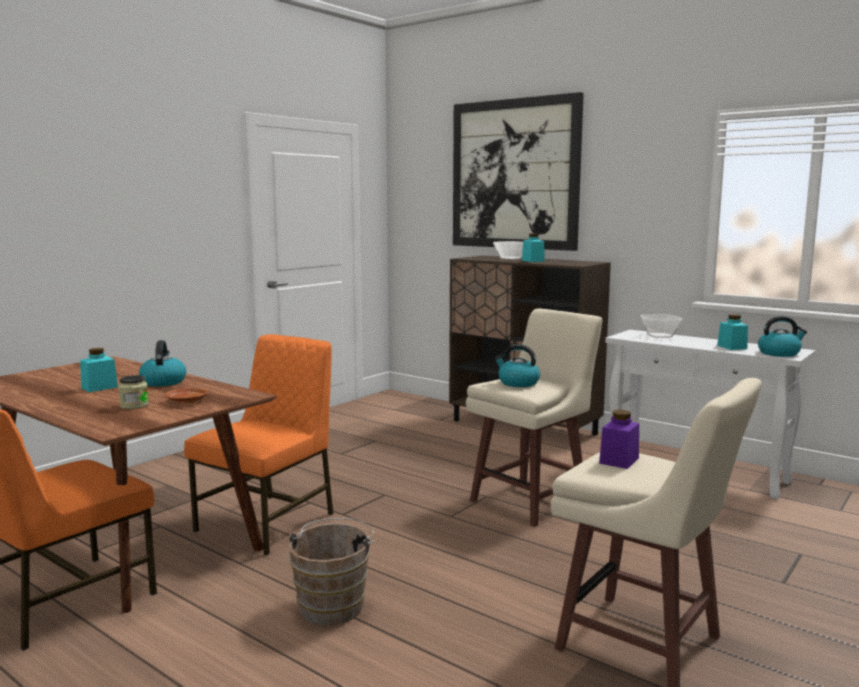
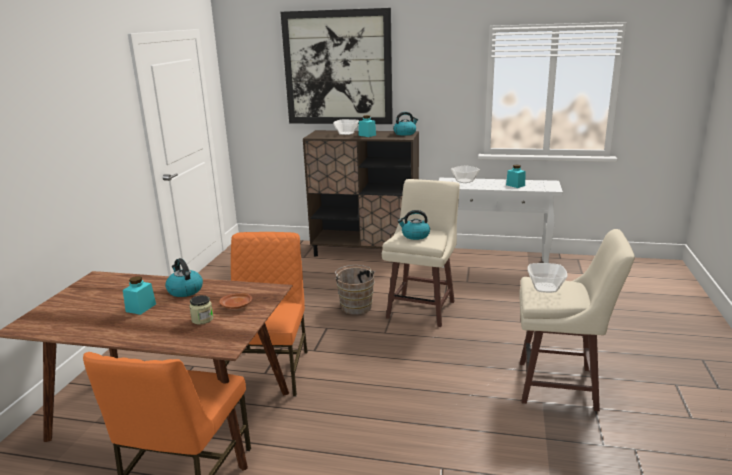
camera: 25 degrees left, 10 degrees up
(333, 604) = (376, 417): brown bucket -> brown bucket (355, 306)
(619, 460) = (545, 287): purple jar -> bowl
(779, 353) = (545, 187): kettle -> kettle (405, 133)

